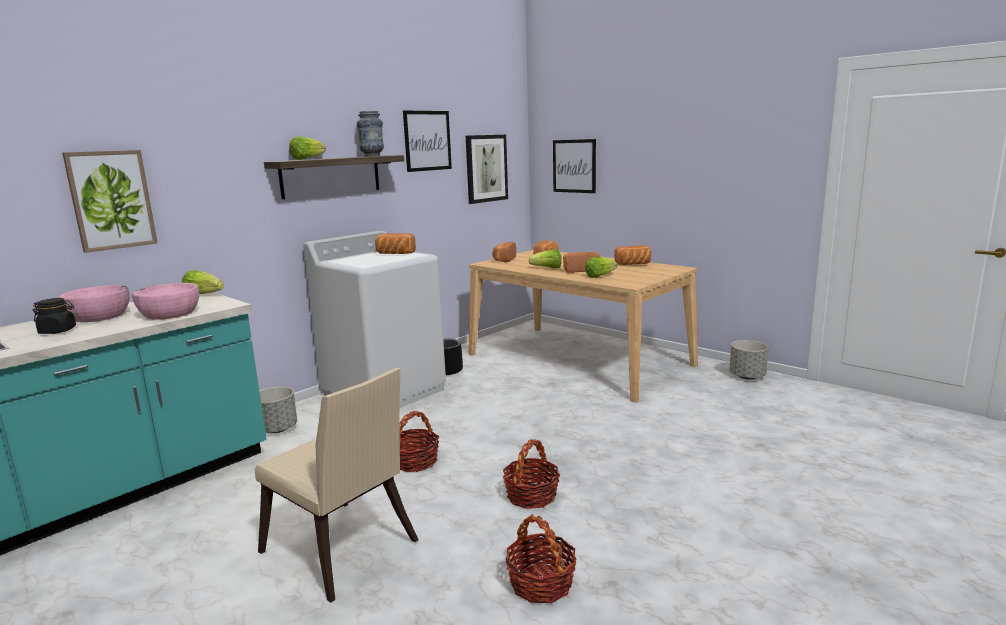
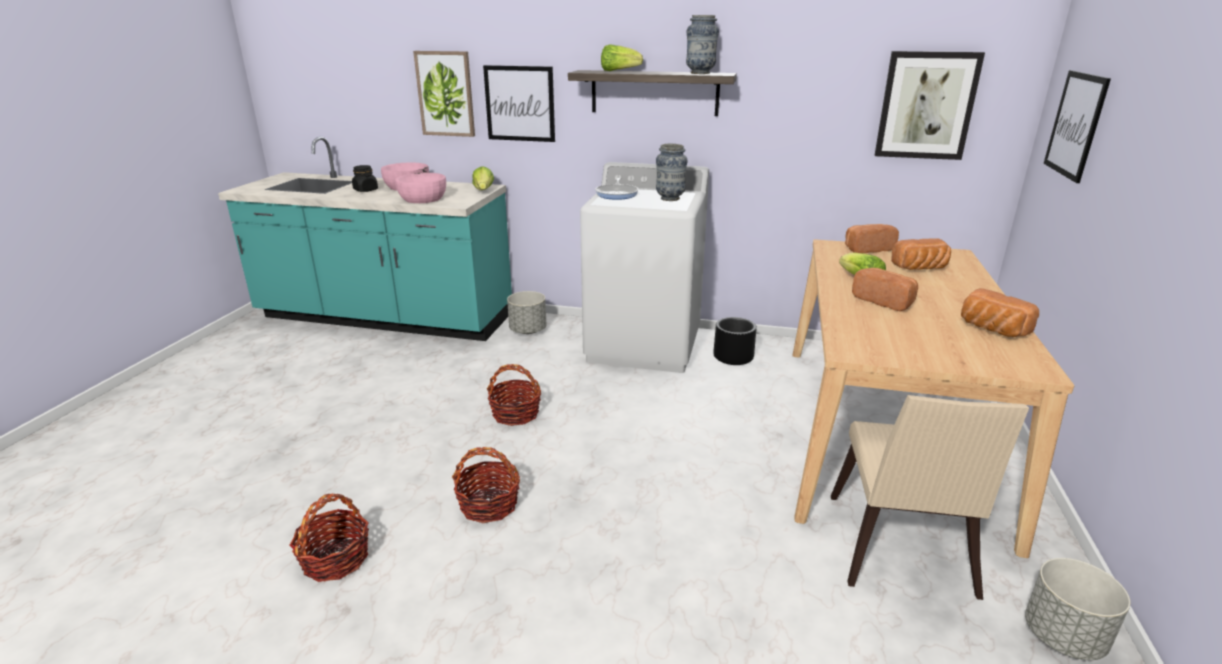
camera: 60 degrees right, 10 degrees up
(343, 552) = (355, 436): beige chair -> beige chair (898, 552)
(351, 261) = (617, 194): none -> frying pan
(394, 254) = (670, 199): bread -> vase
(427, 141) = (812, 56): picture -> picture (520, 103)
(599, 276) = (869, 320): lettuce -> none

